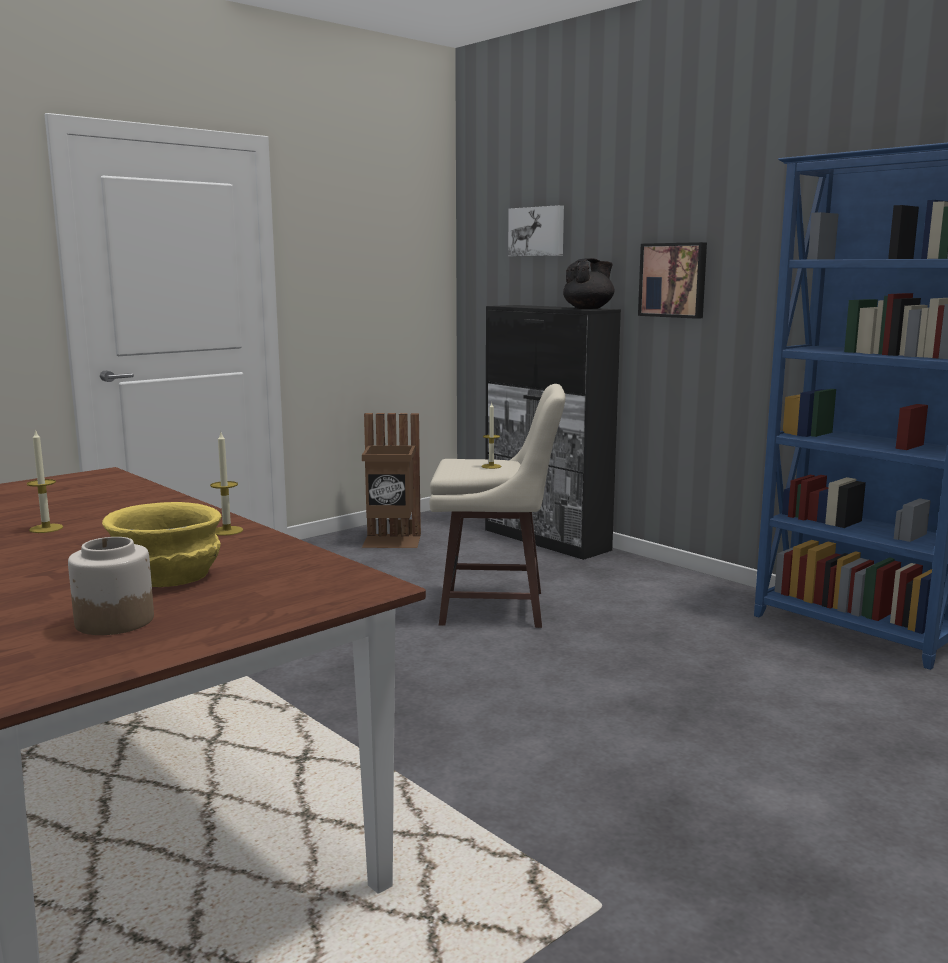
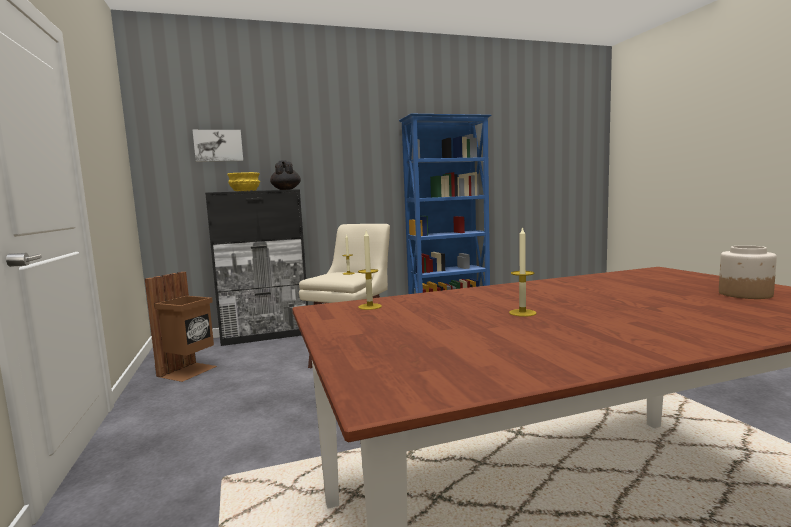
camera: 65 degrees left, 5 degrees down
(167, 575) = (650, 290): yellow bowl -> yellow bowl (244, 191)
(227, 531) = (548, 284): candle -> candle (370, 306)
(673, 280) = (327, 173): picture -> none

